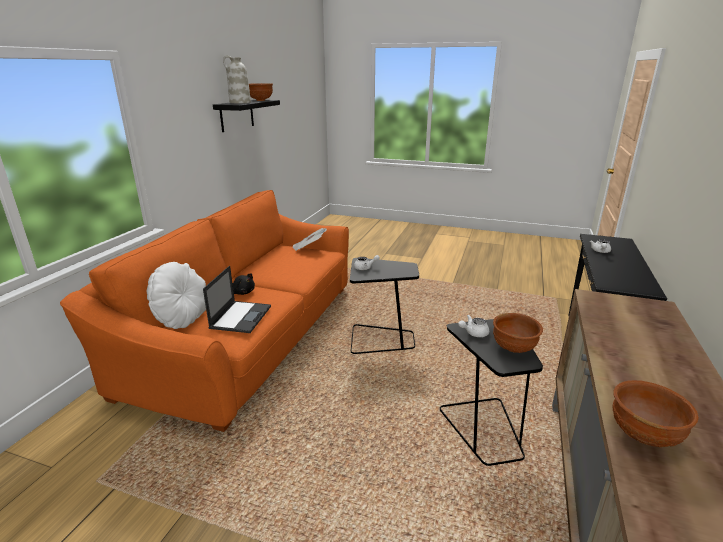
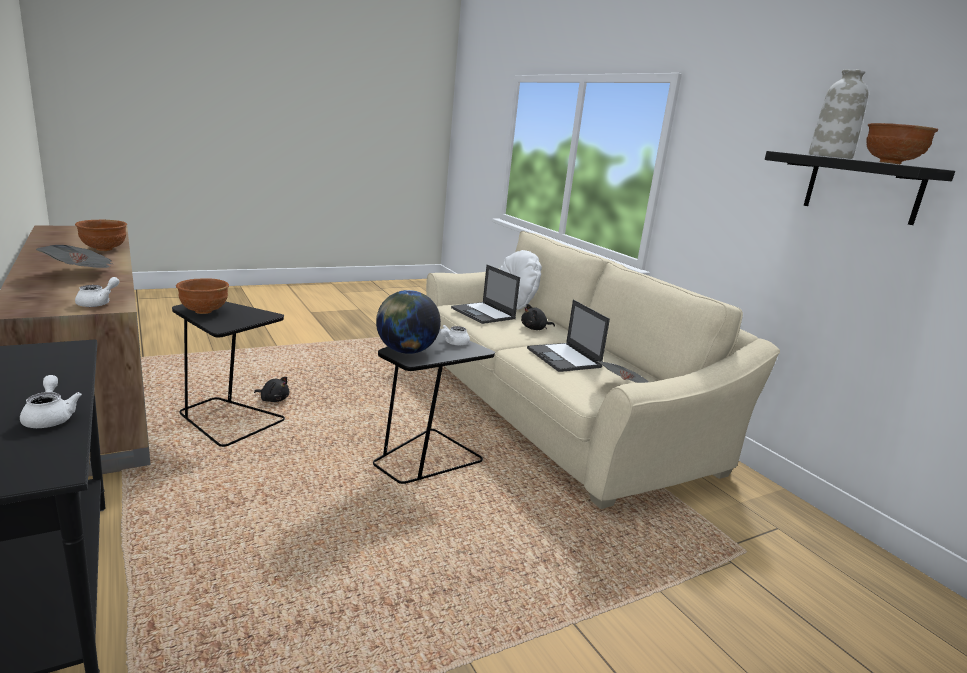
camera: 130 degrees right, 5 degrees down
(251, 335) = (553, 409): orange sofa -> beige sofa
(291, 267) = (564, 358): none -> laptop
(403, 270) = (406, 351): none -> globe
(432, 440) = (273, 399): none -> black plush toy
(473, 333) = (251, 314): white teapot -> white teapot (98, 303)
(639, 355) = (81, 274): none -> newspaper

